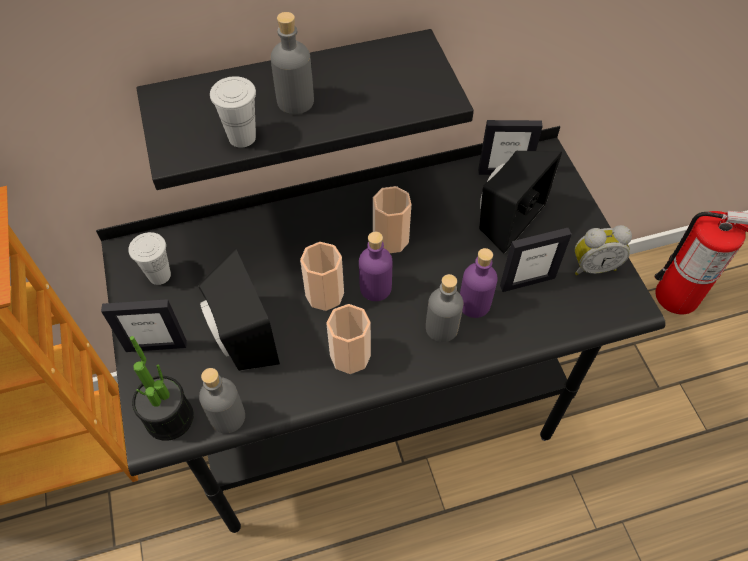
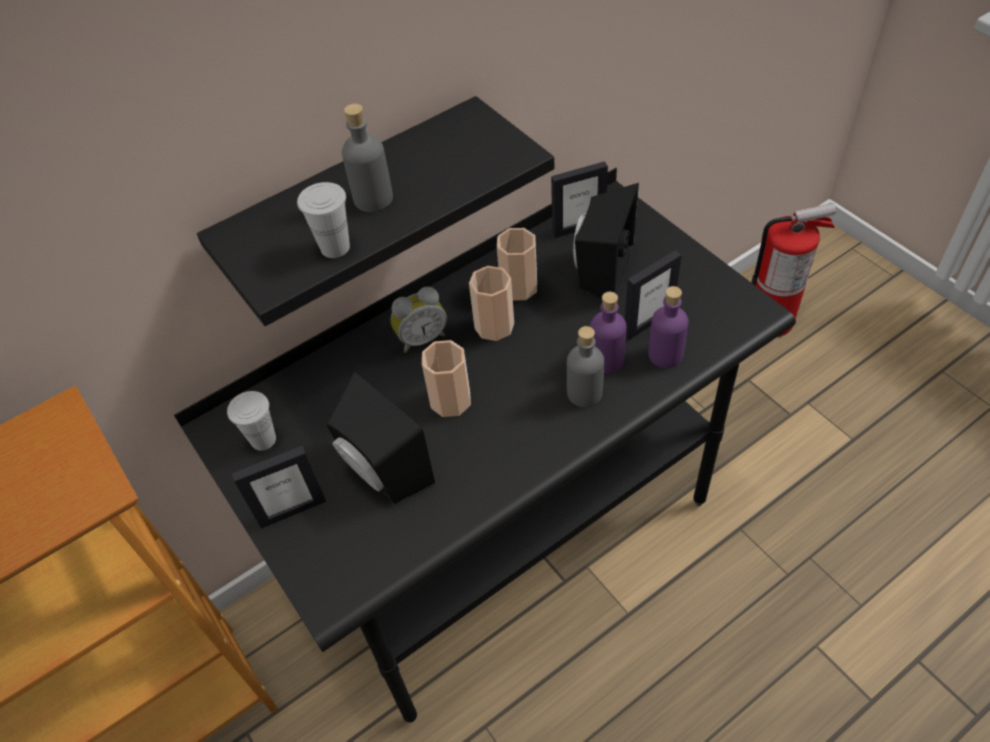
camera: 15 degrees left, 5 degrees down
(169, 418) = (340, 577): potted plant -> none
(227, 417) = (402, 553): grey bottle -> none
(350, 356) = (504, 450): cup -> cup (518, 287)
(375, 288) = (500, 377): purple bottle -> purple bottle (665, 355)
(593, 266) = (704, 288): alarm clock -> alarm clock (421, 338)

